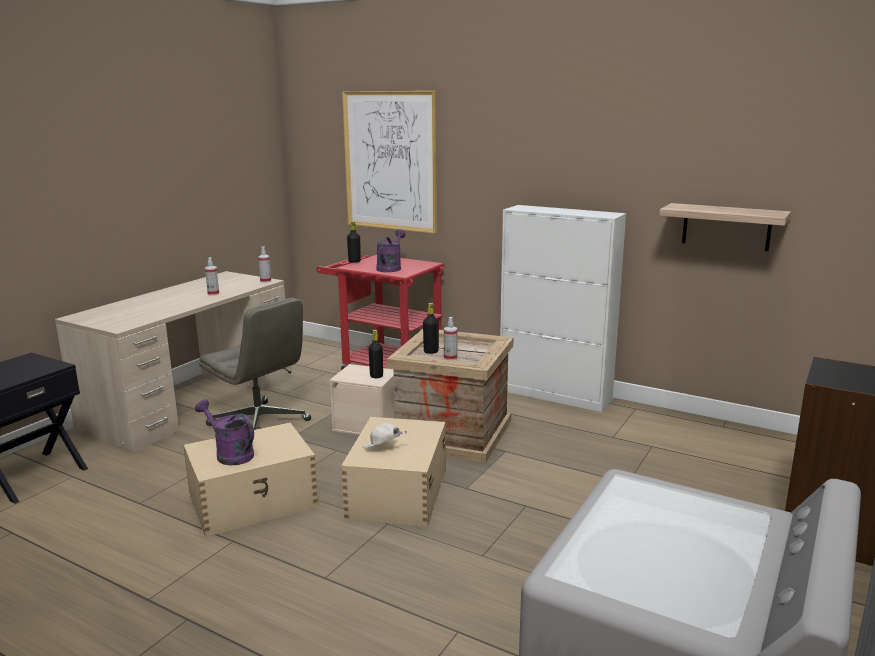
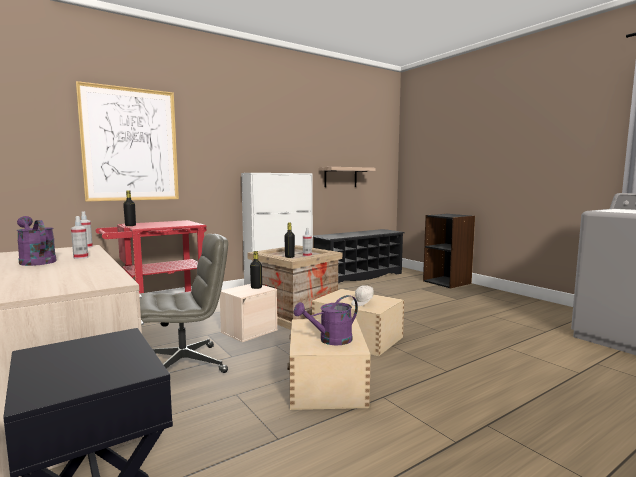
camera: 65 degrees left, 10 degrees down
(390, 268) = (171, 224): purple watering can -> purple watering can (36, 261)
(715, 434) = (358, 276): none -> black shoe rack

